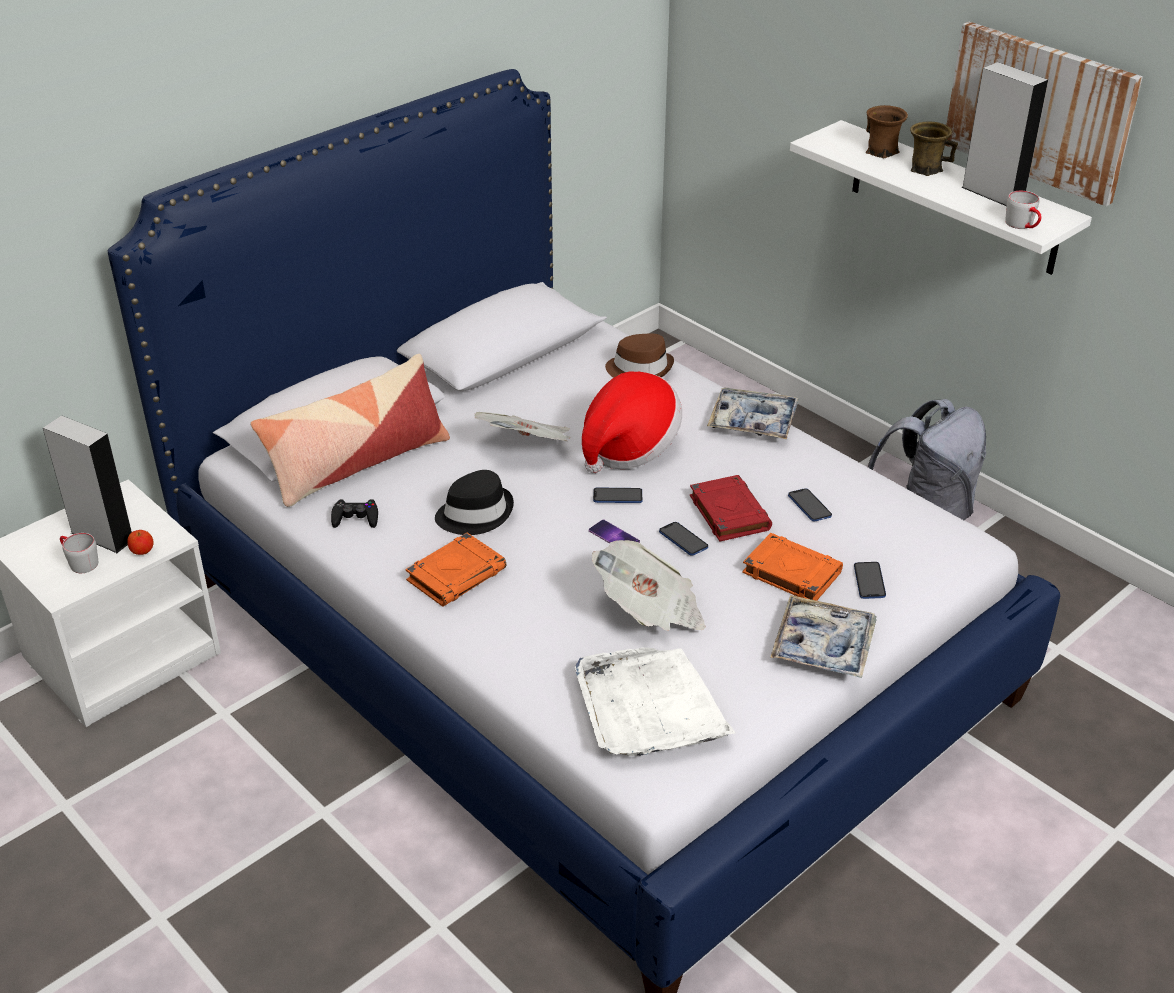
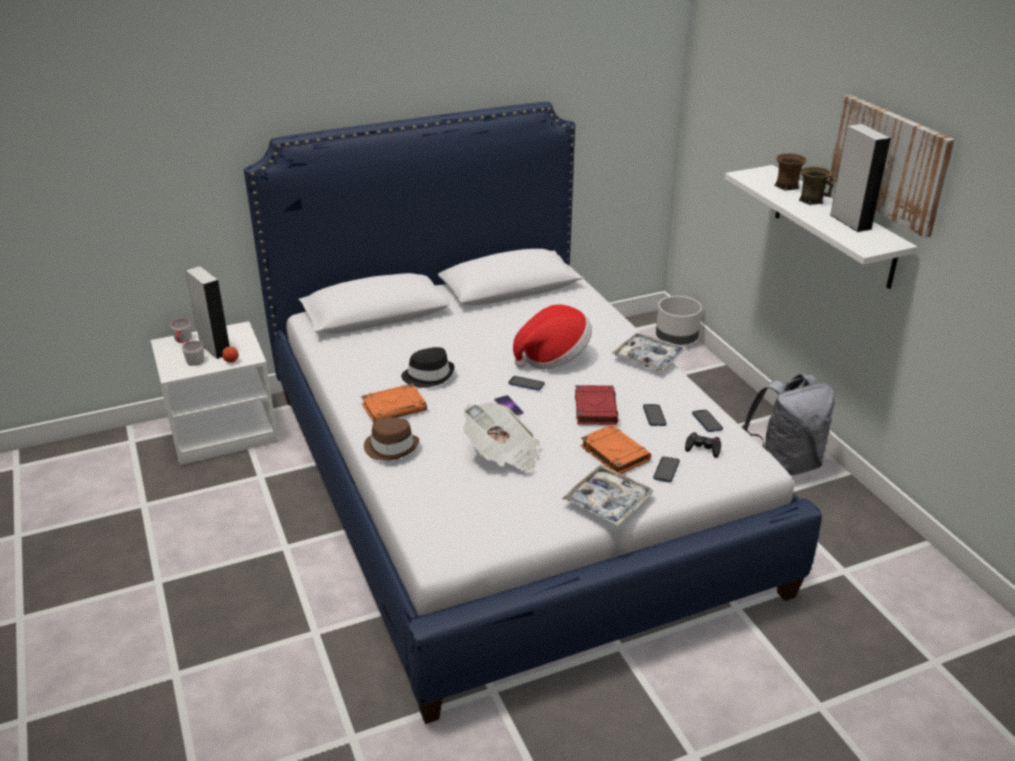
camera: 20 degrees right, 5 degrees down
(355, 518) = (355, 363): black game controller -> black game controller (703, 448)
(357, 463) = (376, 334): pillow -> none
(528, 447) = (488, 345): newspaper -> none
(640, 369) = (591, 313): brown hat -> brown hat (391, 447)
(649, 707) = (463, 510): white tray -> none
(683, 540) = (553, 418): phone -> phone (707, 421)
(699, 370) = (676, 339): none -> grey planter
(1023, 226) = (858, 244): grey mug -> grey mug (182, 340)

